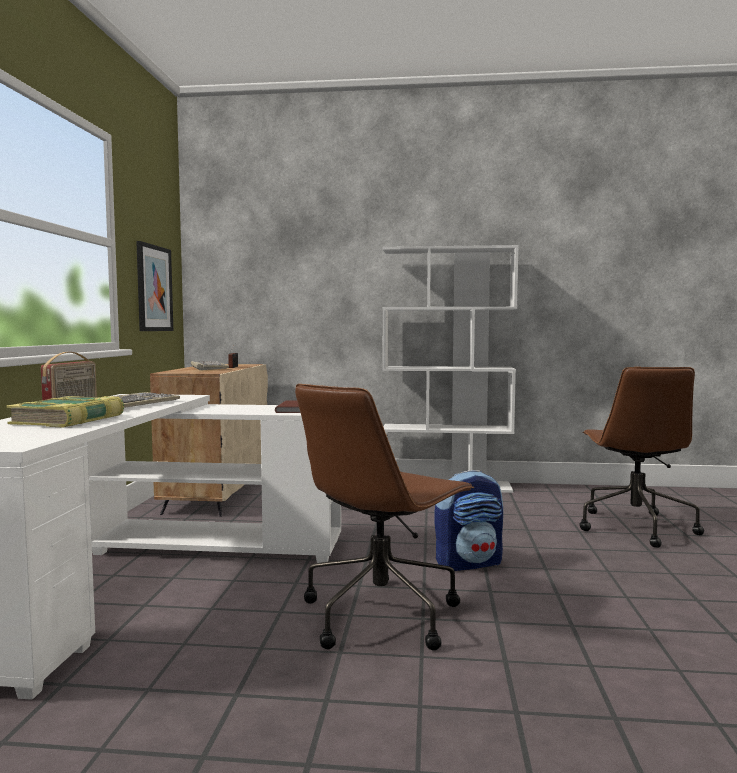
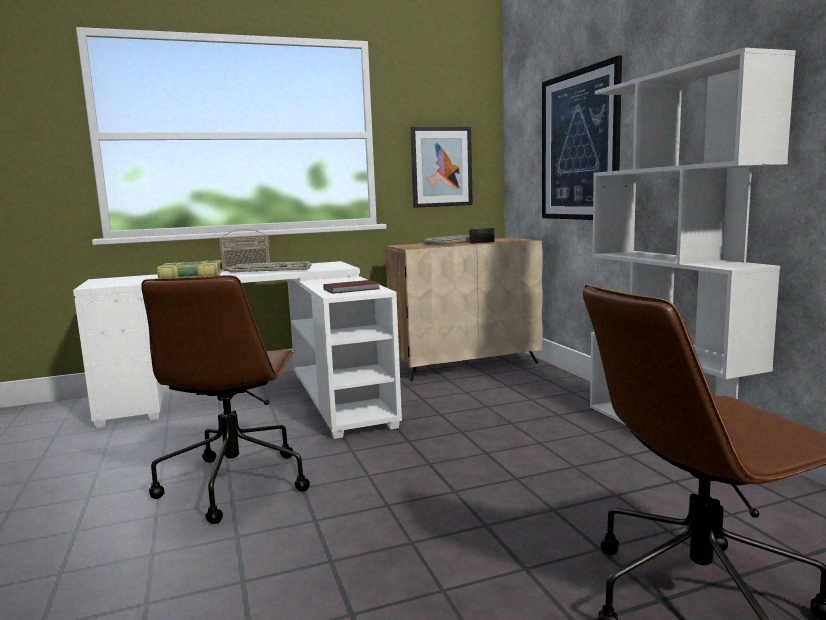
camera: 65 degrees right, 5 degrees up
(313, 284) = (579, 146): none -> picture
(381, 614) = (235, 483): brown office chair -> brown office chair turned 105 degrees counterclockwise
(469, 563) = (389, 495): backpack -> none

